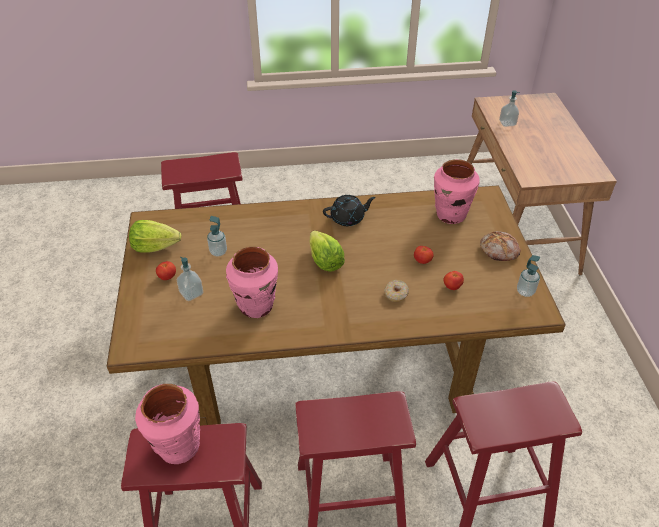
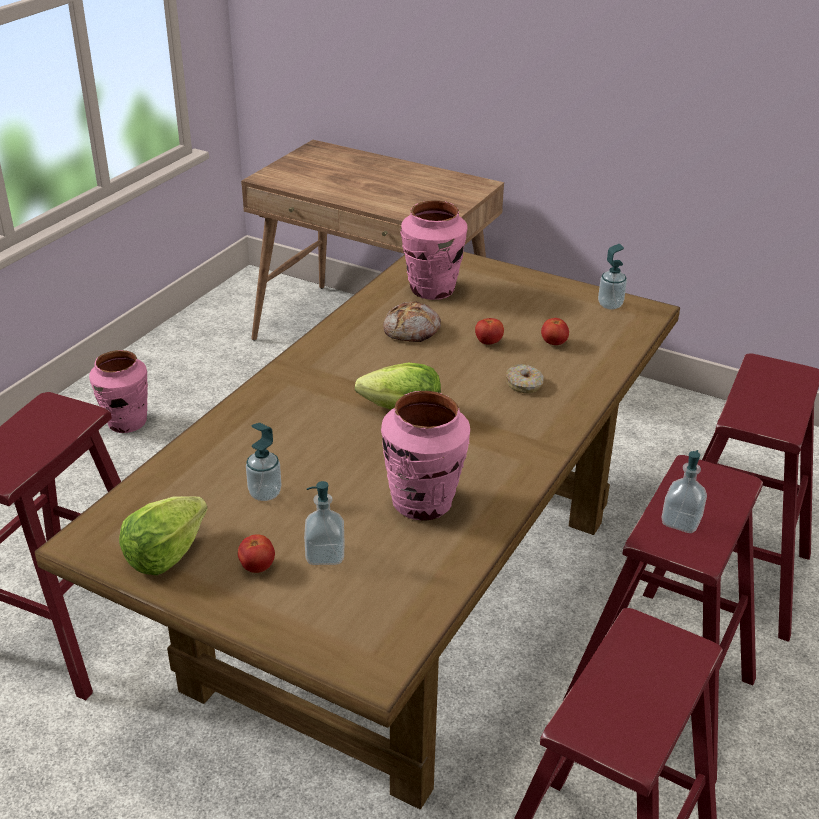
camera: 55 degrees left, 10 degrees down
(178, 446) = (618, 690): pink vase -> pink vase (126, 423)
(348, 218) = (342, 358): black teapot -> none
(499, 251) = (530, 290): bread -> bread (412, 331)
(507, 123) = (321, 186): soap dispenser -> soap dispenser (681, 522)

